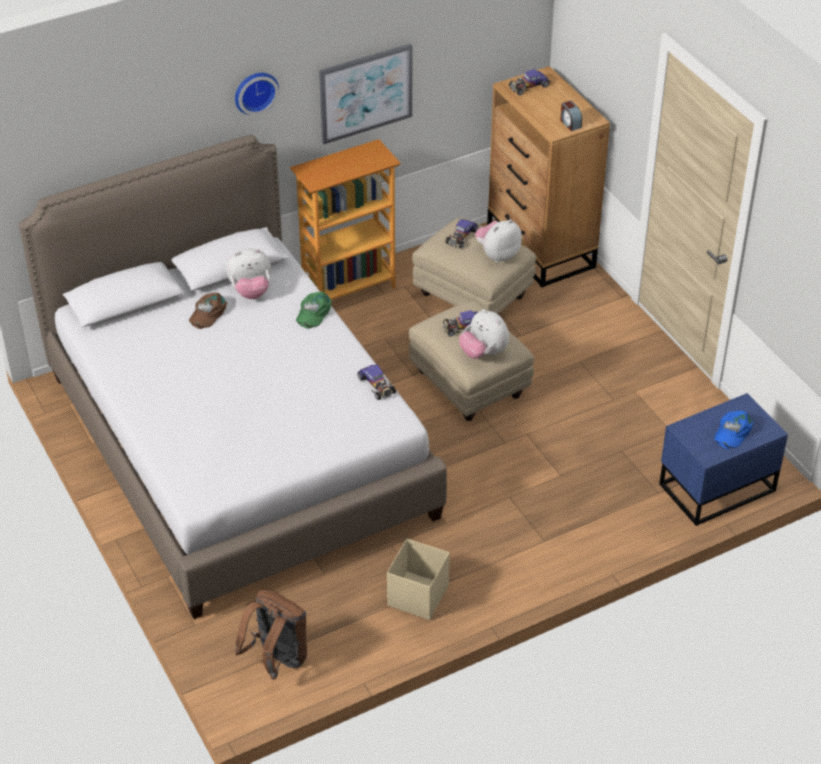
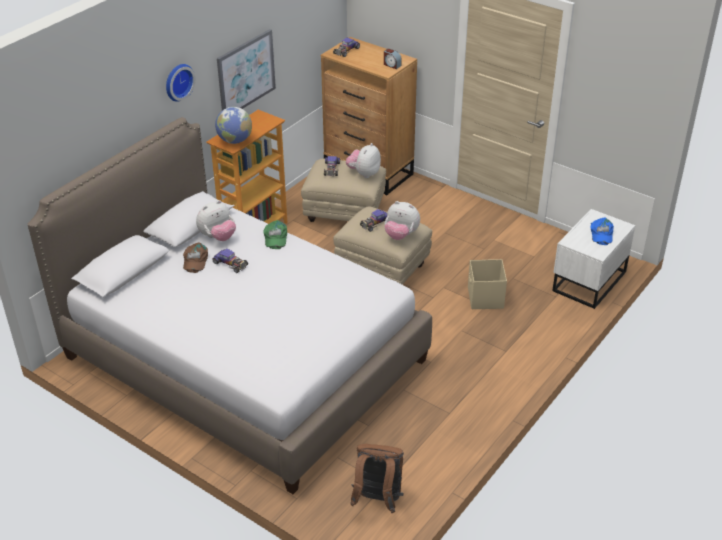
camera: 25 degrees left, 5 degrees down
(323, 175) = (235, 141): none -> globe
(377, 385) = (357, 271): toy car -> toy car (230, 264)
(417, 596) = (447, 418): beige storage box -> beige storage box (485, 298)
(714, 487) = (587, 281): blue nightstand -> white nightstand

